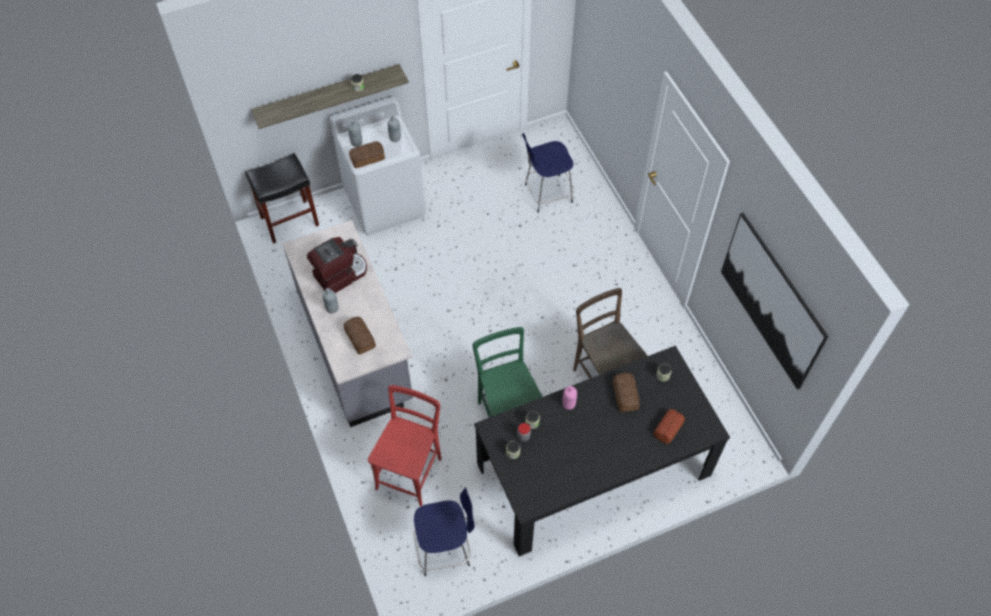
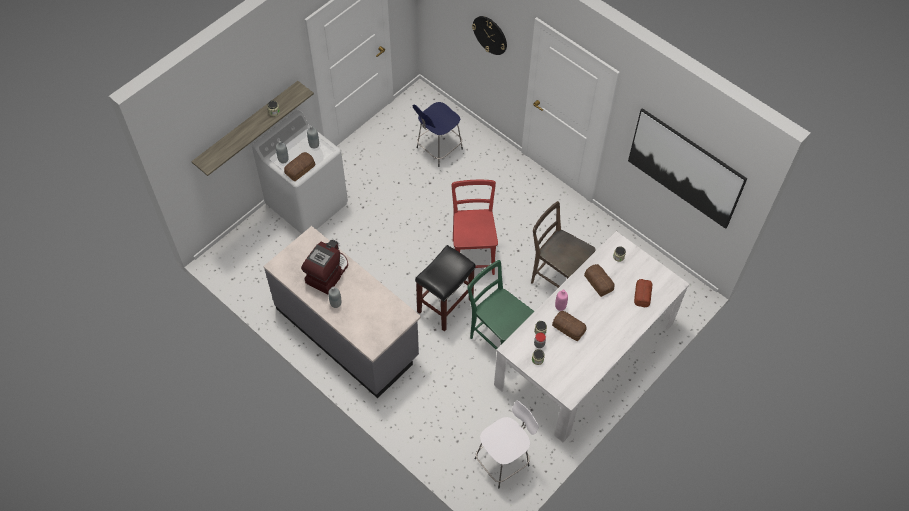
camera: 25 degrees left, 0 degrees up
(290, 220) = (233, 248): black stool -> black stool (445, 305)
(359, 339) = (372, 319): bread -> bread (569, 328)
(411, 470) = (444, 412): red chair -> red chair (473, 254)
(445, 548) = (503, 461): blue stool -> white stool
(593, 469) = (585, 353): black dining table -> white dining table
(625, 81) = (490, 35): none -> wall clock

